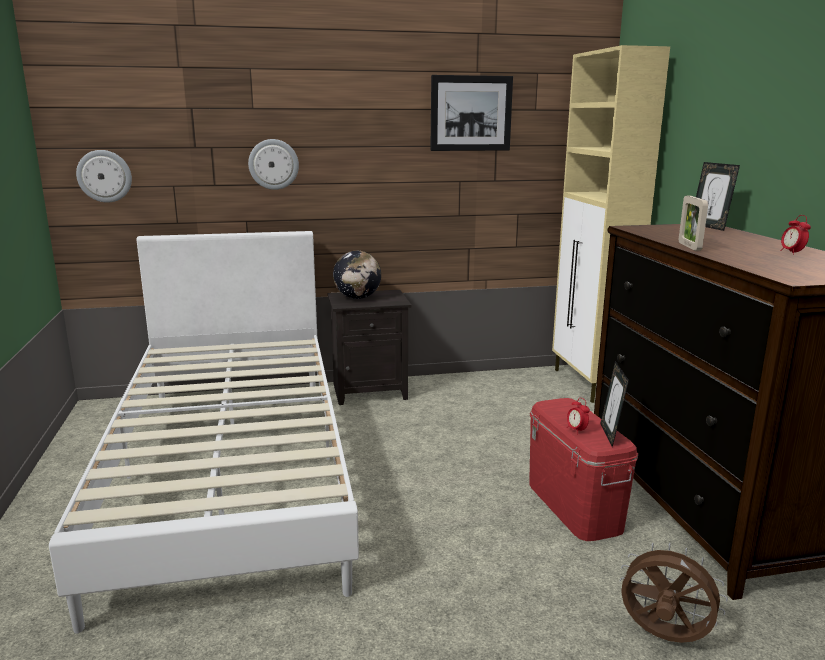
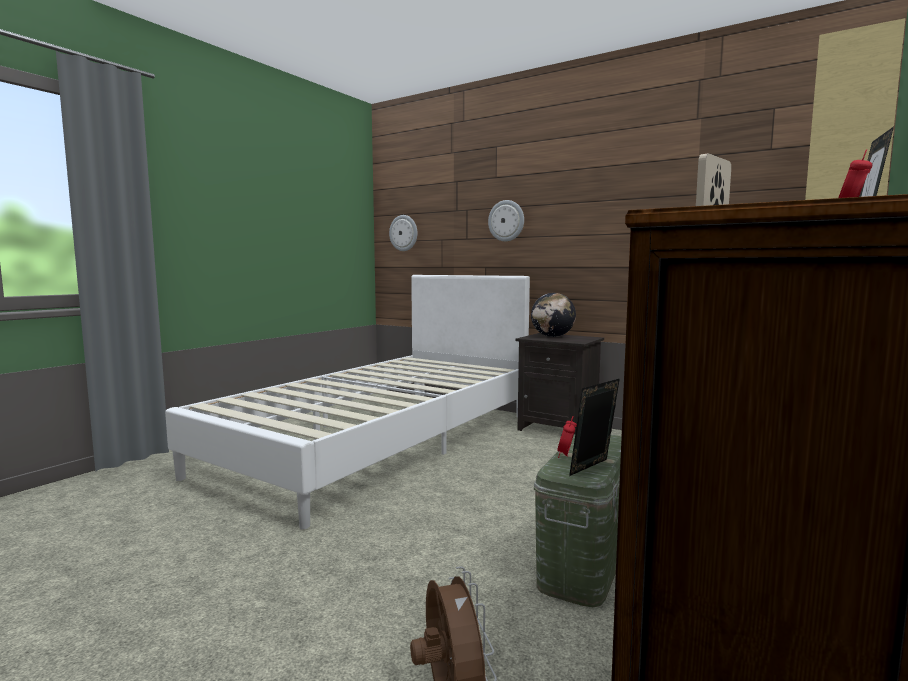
camera: 45 degrees right, 10 degrees down
(471, 113) = (687, 161): picture -> none
(574, 506) = (585, 562): red storage box -> green storage box

